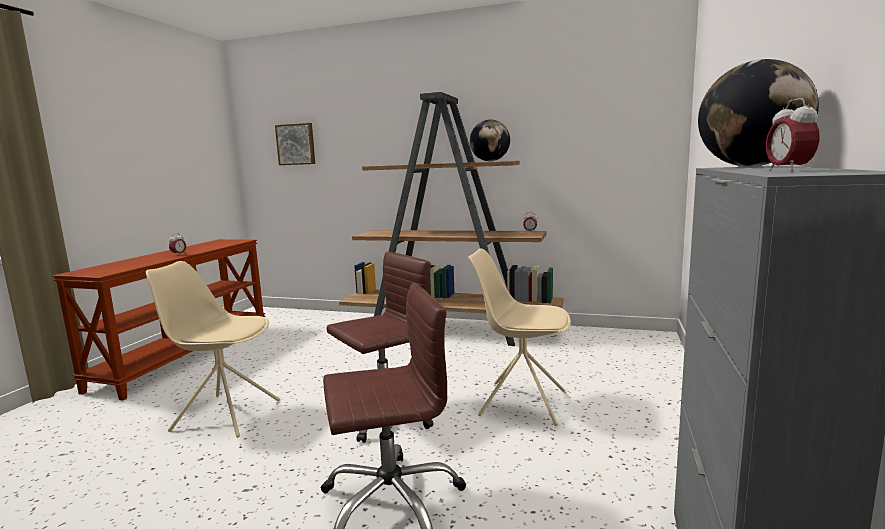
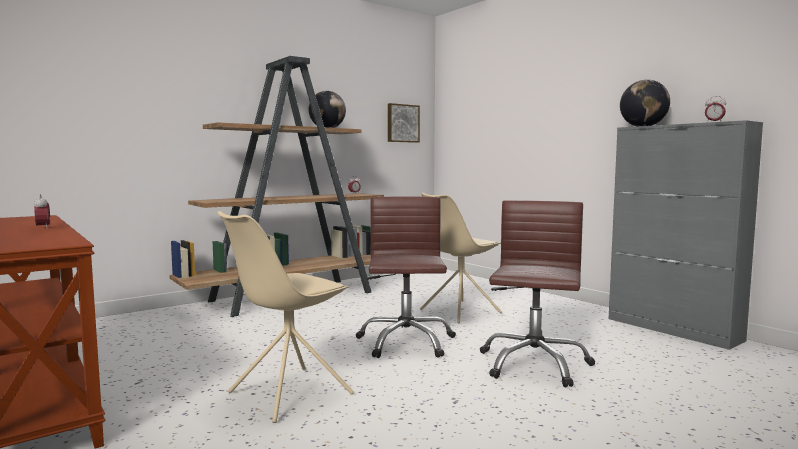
camera: 55 degrees left, 5 degrees down
(296, 144) = (57, 86): picture -> picture (402, 123)

